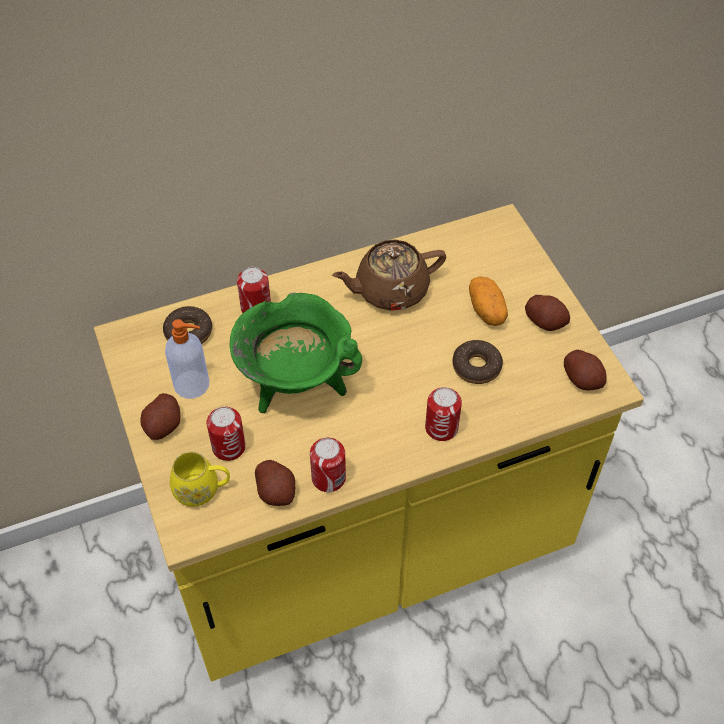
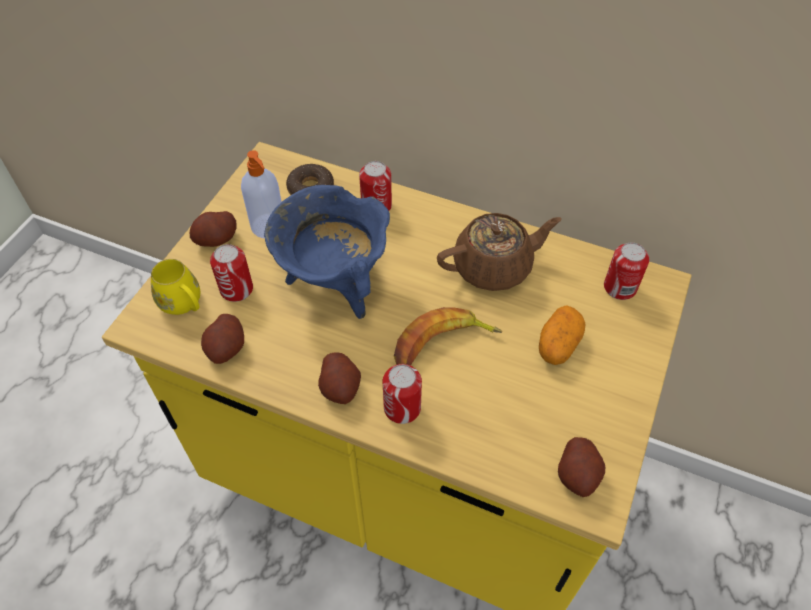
camera: 45 degrees right, 0 degrees up
(296, 386) = (335, 283): green cooking pot -> blue cooking pot
(328, 478) = (272, 371): can -> can (620, 287)
(390, 290) = (494, 267): brown teapot -> brown teapot turned 135 degrees clockwise
(418, 369) = (441, 346): none -> banana
(476, 367) = (492, 383): donut -> none
(545, 321) = (602, 395): potato -> potato (340, 387)

